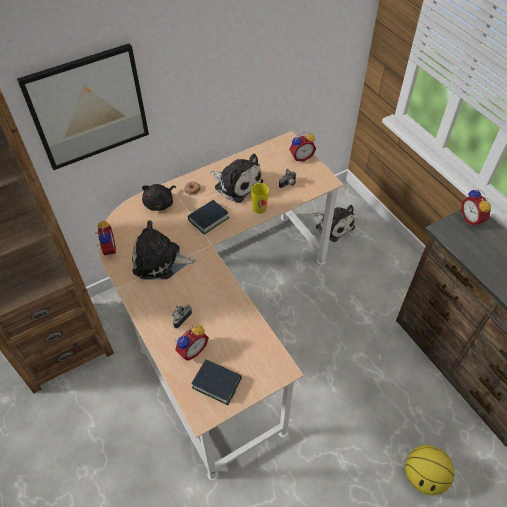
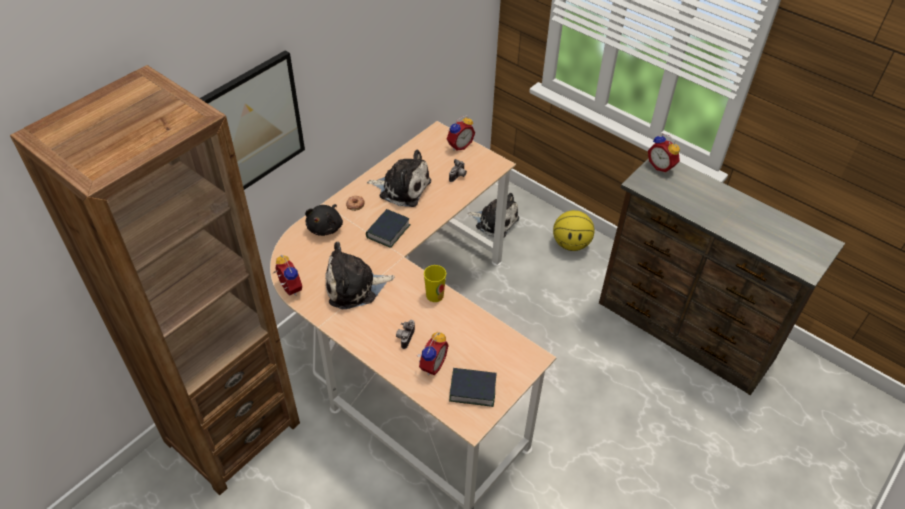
camera: 20 degrees left, 5 degrees down
(259, 208) = (438, 207): cup -> cup (434, 295)
(424, 476) = (684, 447): basketball -> basketball (571, 244)

